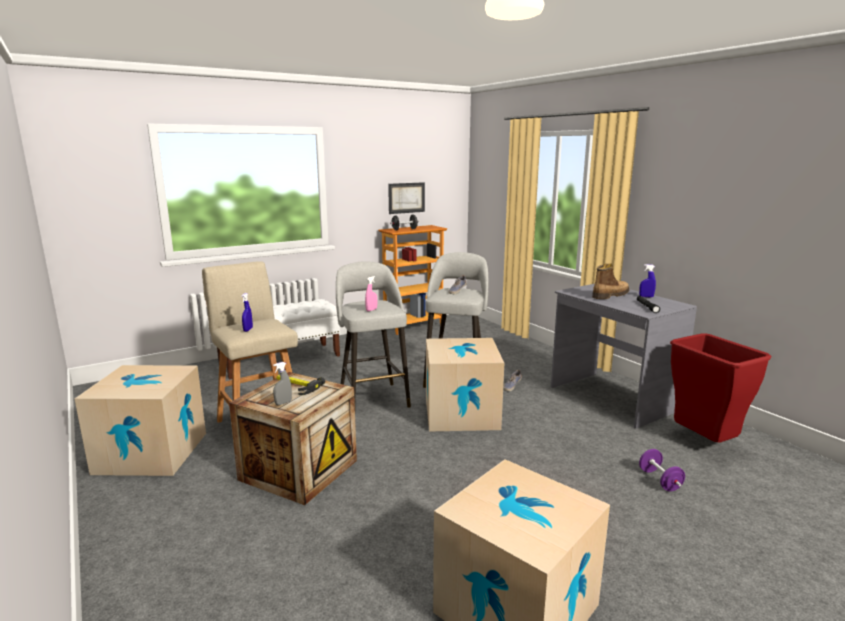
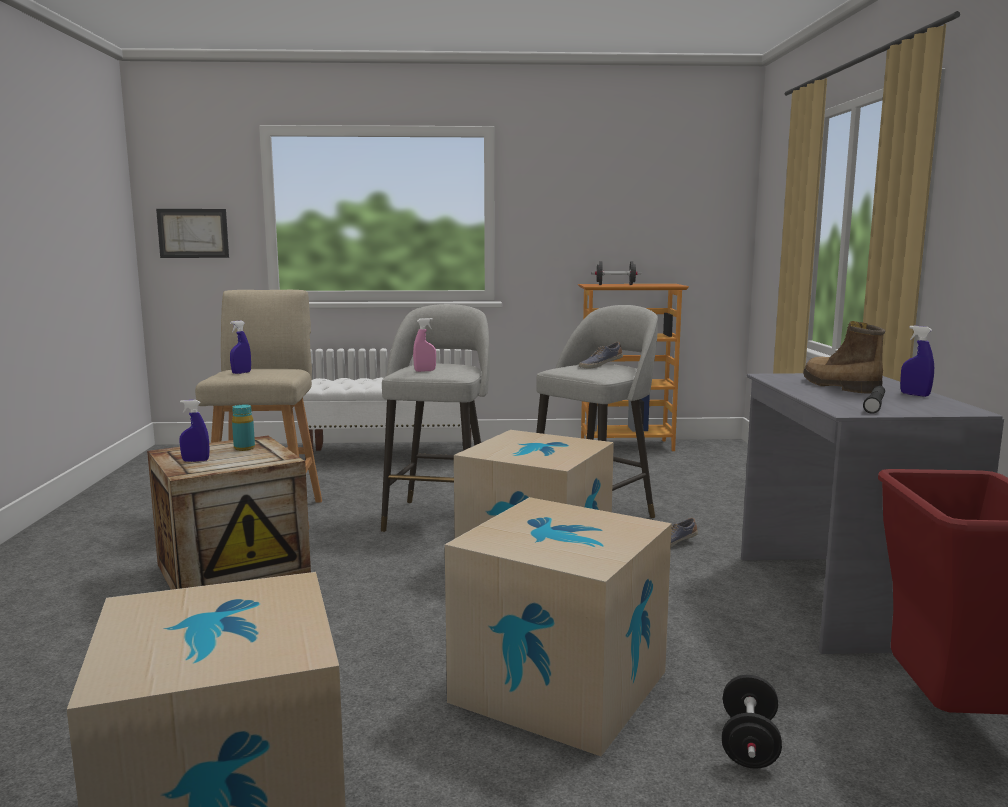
camera: 30 degrees right, 5 degrees down
(151, 453) = (124, 518): cardboard box -> cardboard box (559, 686)
(283, 403) = (195, 461): grey spray bottle -> blue spray bottle
(295, 386) = (244, 448): hammer -> turquoise bottle
(406, 198) = (632, 237): picture -> picture (193, 233)
(609, 295) = (838, 386): boot -> boot turned 105 degrees counterclockwise
(659, 480) = (749, 744): purple dumbbell -> black dumbbell

